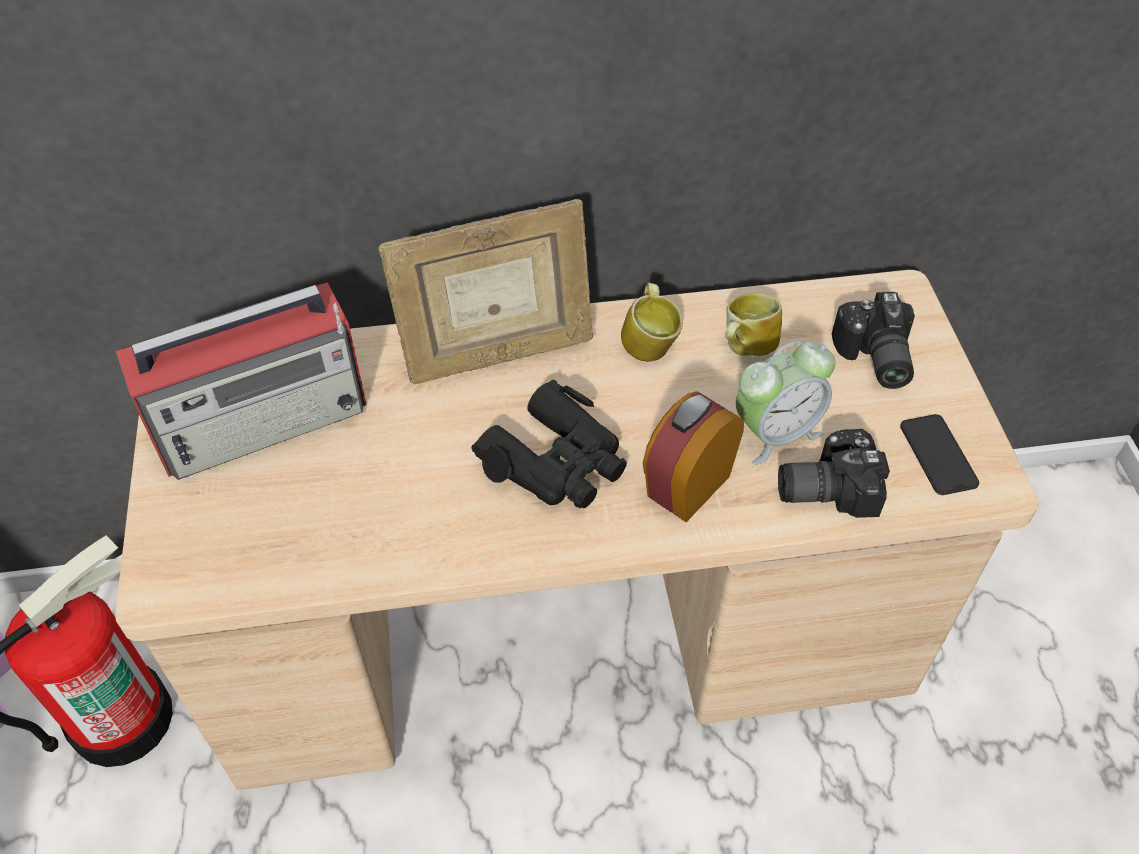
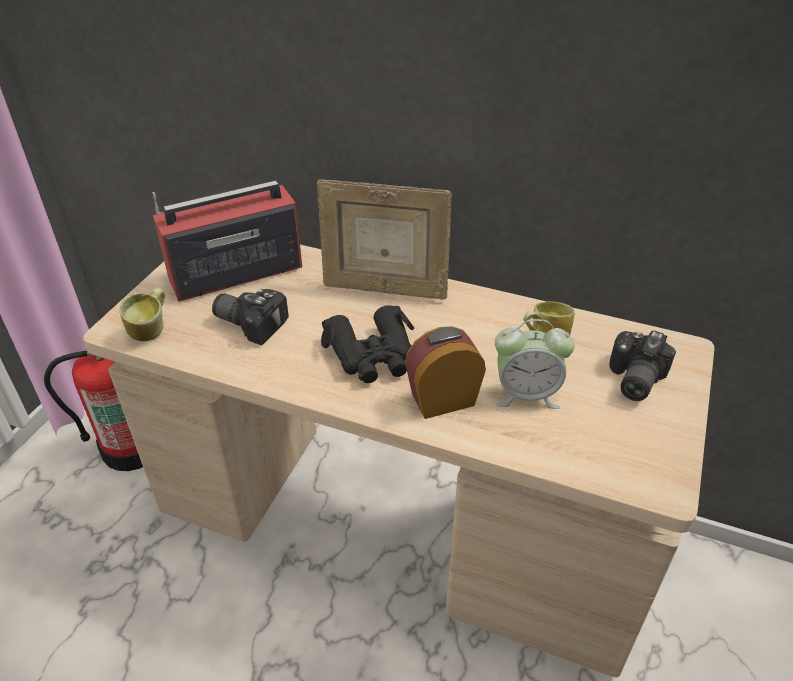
camera: 30 degrees right, 10 degrees down
(265, 419) = (234, 273): radio -> radio turned 150 degrees clockwise
(650, 344) = (483, 316): mug -> mug (152, 331)
(824, 486) = (535, 438): camera -> camera (251, 322)
(938, 455) = (636, 454): phone -> none

